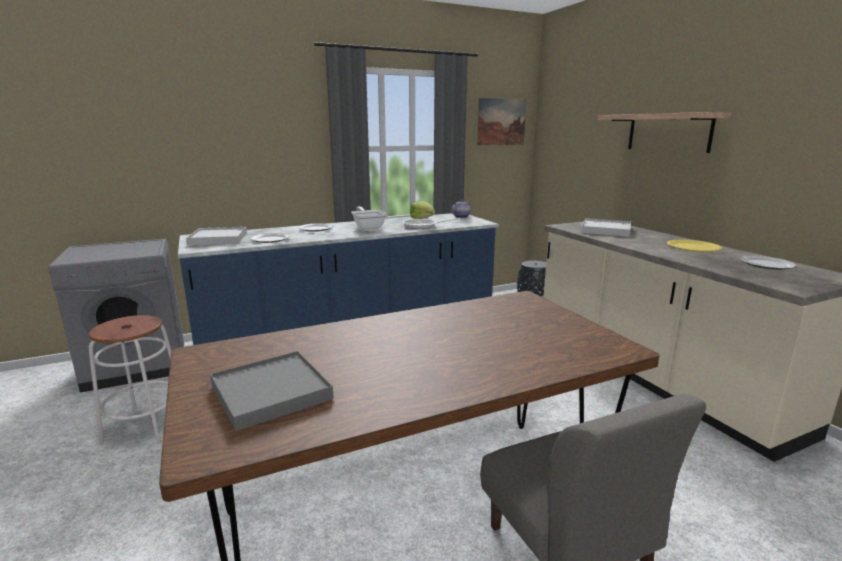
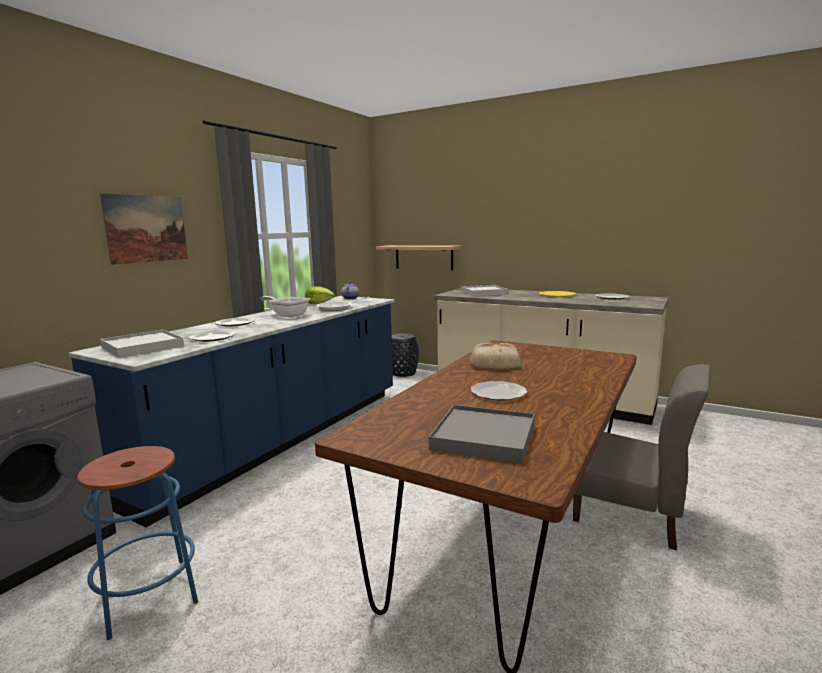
camera: 35 degrees left, 5 degrees down
(146, 425) = (149, 596): white stool -> blue stool
(388, 352) = (498, 393): none -> plate
(464, 318) = (494, 363): none -> bread
(501, 122) = (352, 210): picture -> picture (146, 228)
(668, 132) = (510, 214): shelf -> shelf (424, 257)

